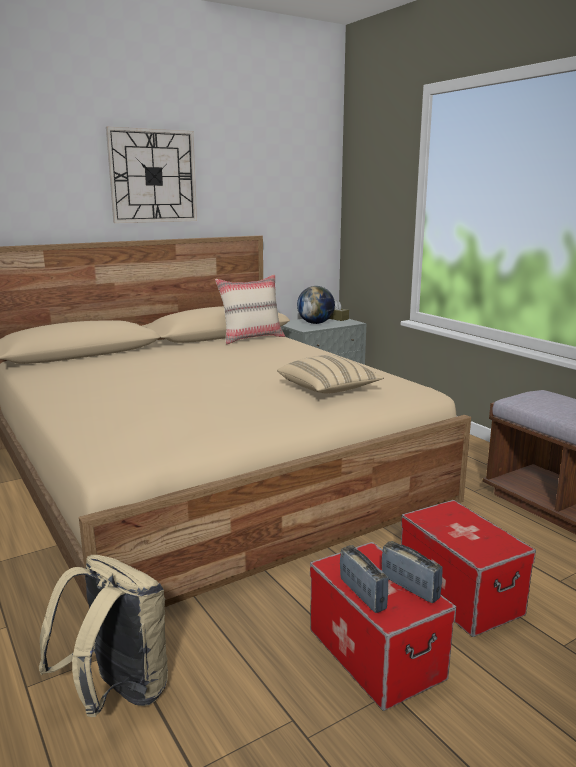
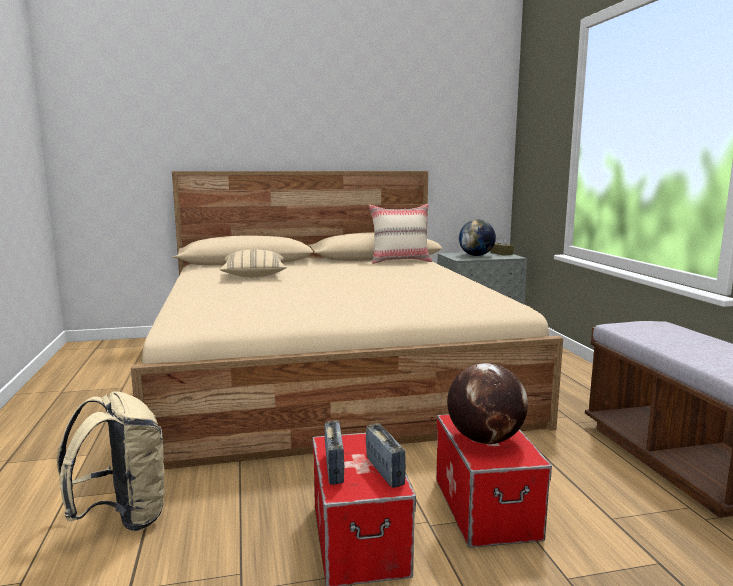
camera: 20 degrees right, 5 degrees down
(153, 176) = (327, 116): wall clock -> none
(328, 390) = (420, 298): beige pillow -> beige pillow (254, 276)
(464, 534) = (485, 439): none -> globe

